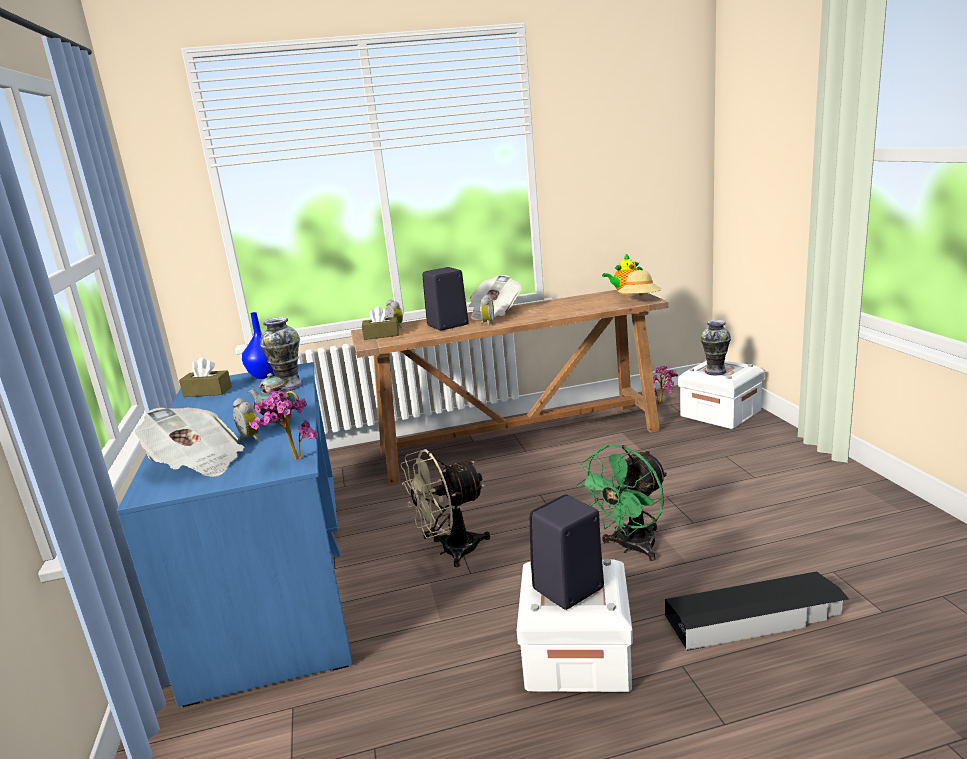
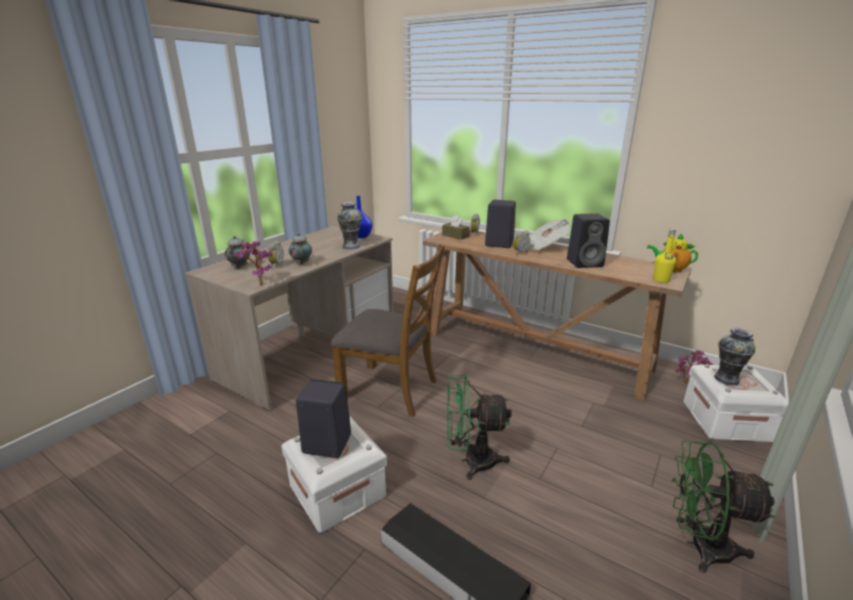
camera: 45 degrees right, 5 degrees up
(197, 463) = (240, 267): newspaper -> teapot
(207, 392) = (325, 234): brown tissue box -> none
(273, 584) = (311, 352): blue desk -> beige desk
(450, 551) = (390, 389): beige fan -> brown chair
(560, 310) = (585, 263): none -> black speaker
(640, 300) = (661, 280): beige hat -> yellow bottle
(827, 489) = (699, 545): none -> green fan

